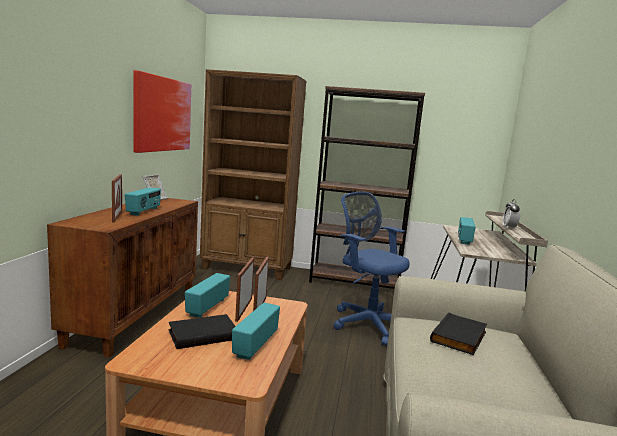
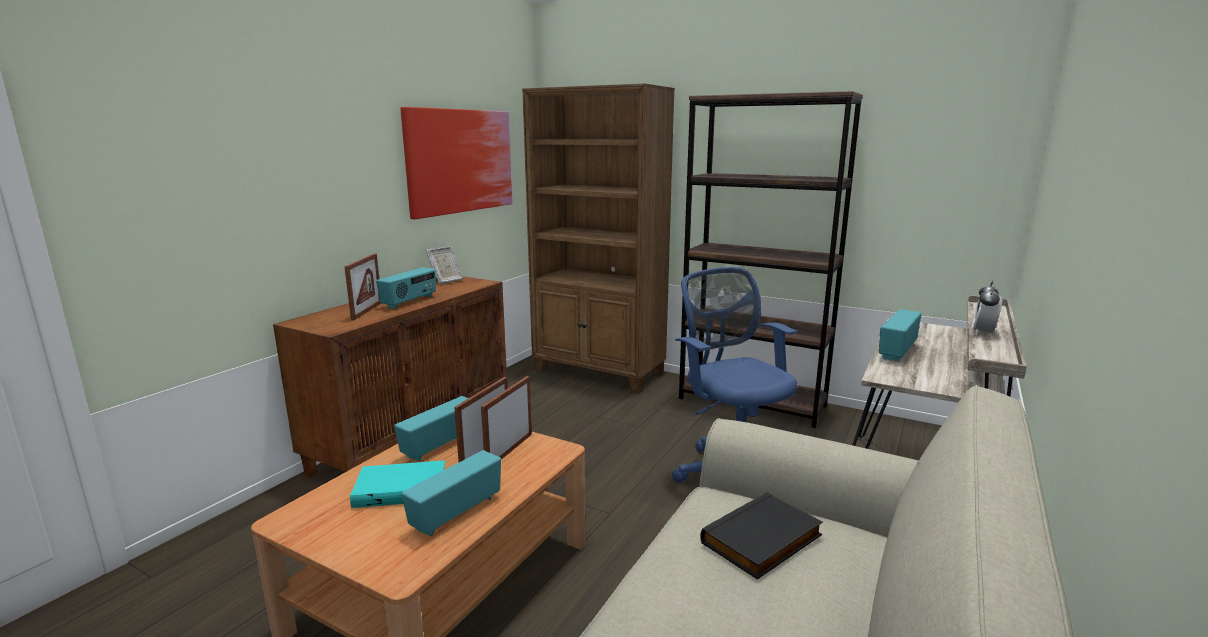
camera: 20 degrees right, 5 degrees up
(203, 334) = (402, 487): black book -> turquoise book

